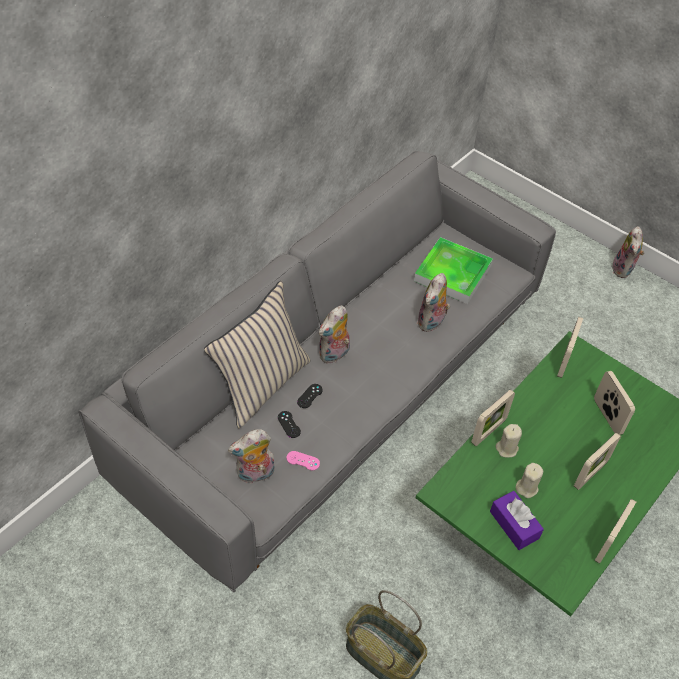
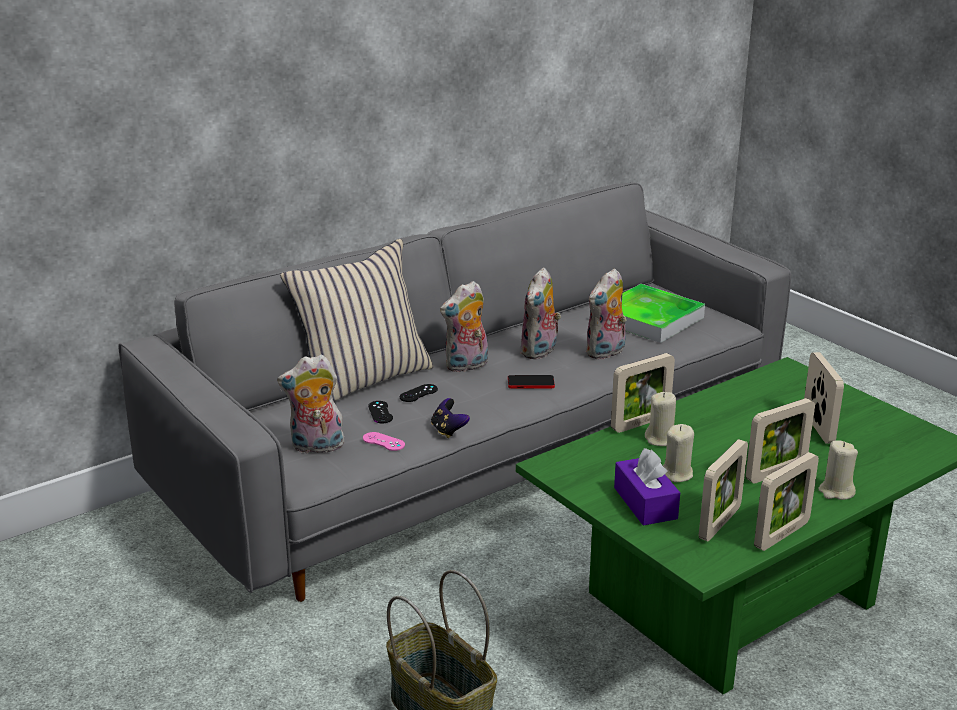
camera: 15 degrees right, 25 degrees down
(345, 439) = (448, 431): none -> game controller
(388, 370) = (531, 383): none -> phone
(564, 361) = (771, 379): picture frame -> picture frame (719, 523)
(624, 270) = (917, 391): plush toy -> plush toy (540, 352)
(632, 488) = (836, 491): none -> beige candle

